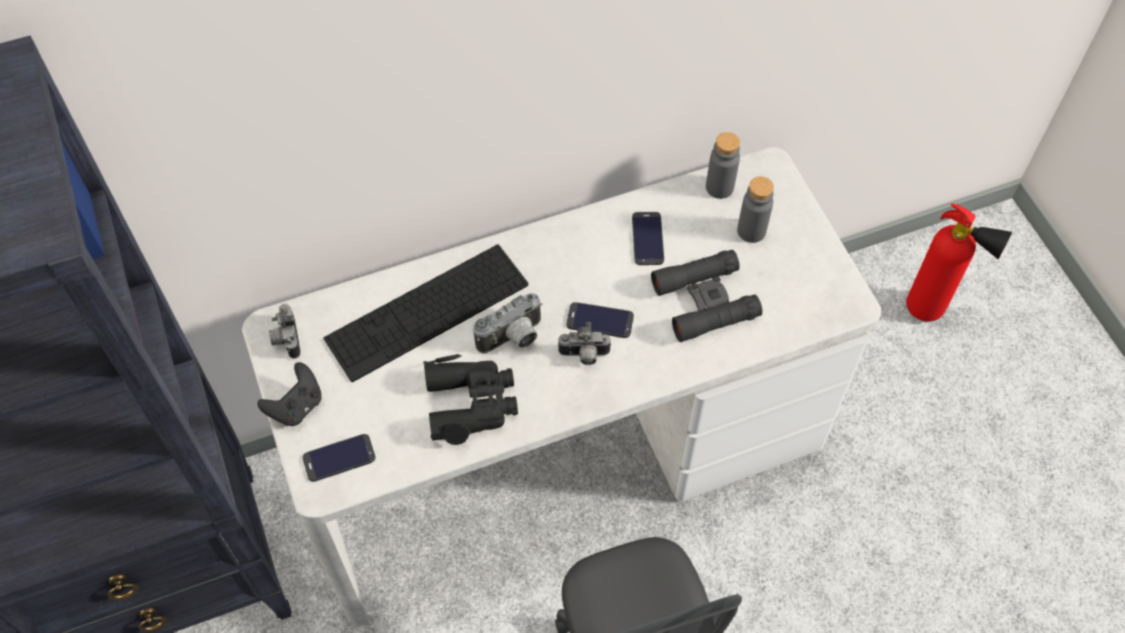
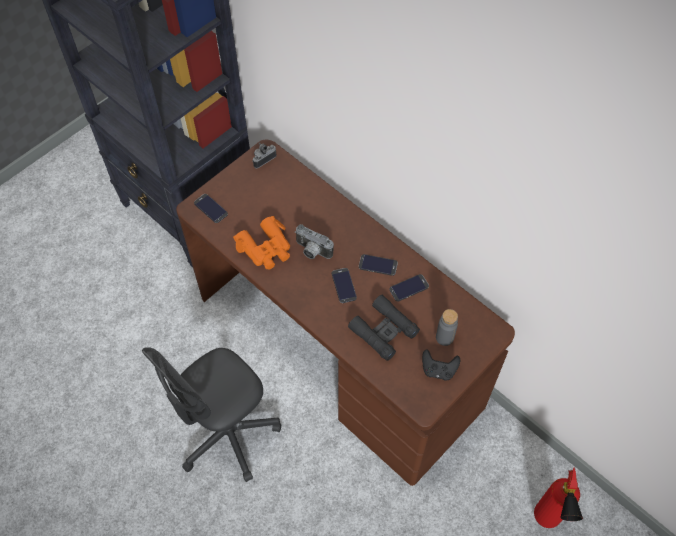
camera: 65 degrees right, 0 degrees up
(296, 406) = (229, 180): black game controller -> black game controller (438, 370)
(427, 312) = (308, 208): keyboard -> none
(471, 403) = (266, 248): black binoculars -> orange binoculars
(562, 451) = (338, 348): white desk -> brown desk
(584, 355) = (318, 287): camera -> none
(587, 261) = (378, 265): none -> phone
(719, 187) = (465, 310): grey bottle -> none

